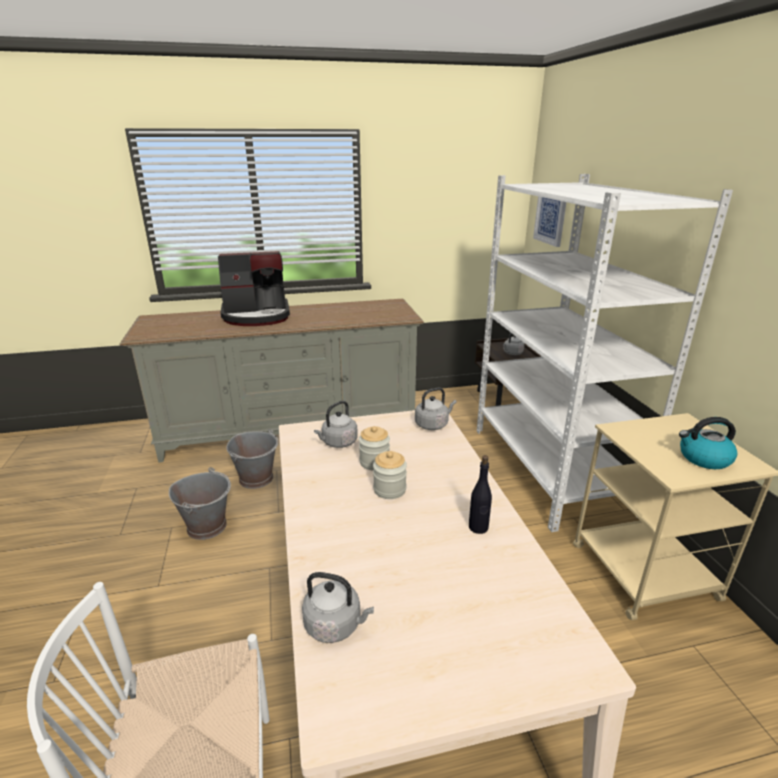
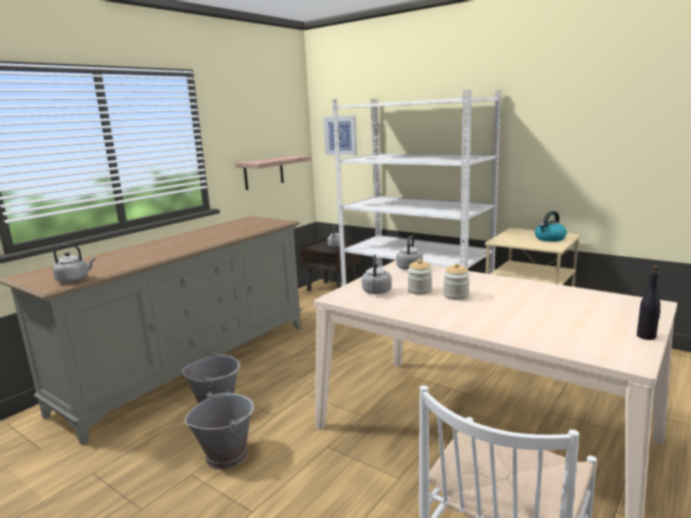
camera: 40 degrees left, 10 degrees down
(257, 316) = (150, 248): coffee machine -> none
(336, 625) = (558, 342): grey kettle -> grey kettle (75, 280)
(443, 250) = (263, 172): none -> shelf
(478, 527) = (528, 290): black bottle -> black bottle (646, 336)

